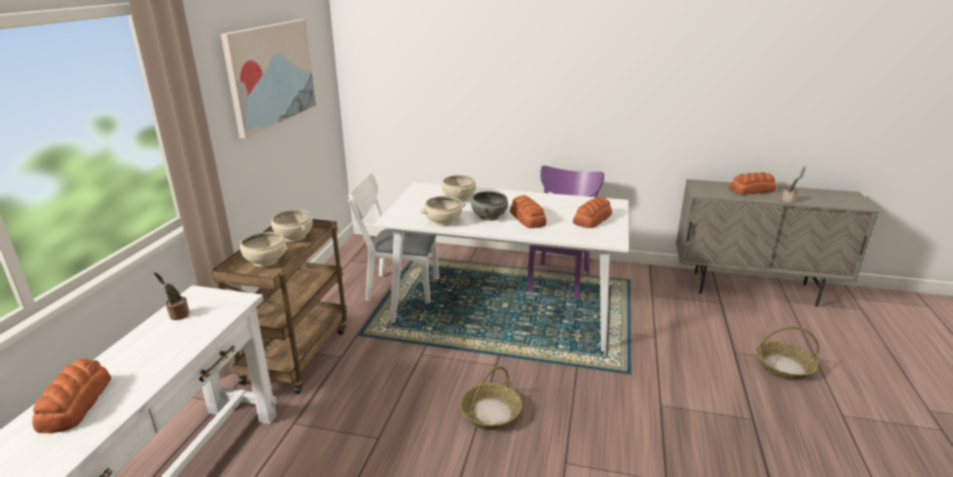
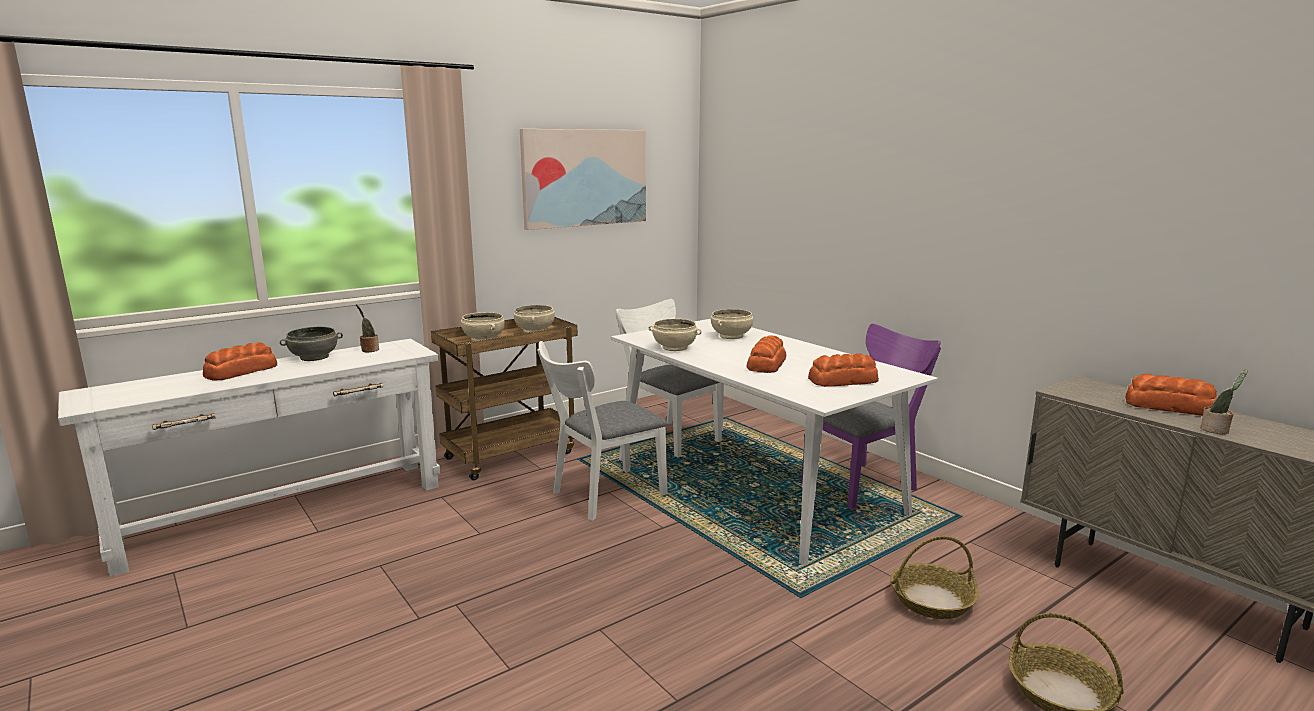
camera: 40 degrees right, 10 degrees down
(421, 359) = (602, 496): none -> white chair
(488, 216) = (729, 354): grey bowl -> grey bowl (314, 357)
(490, 412) = (596, 559): basket -> basket (932, 600)

